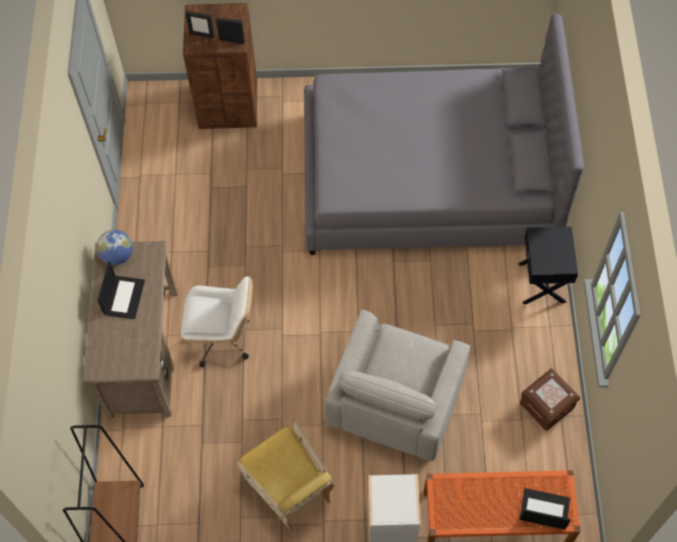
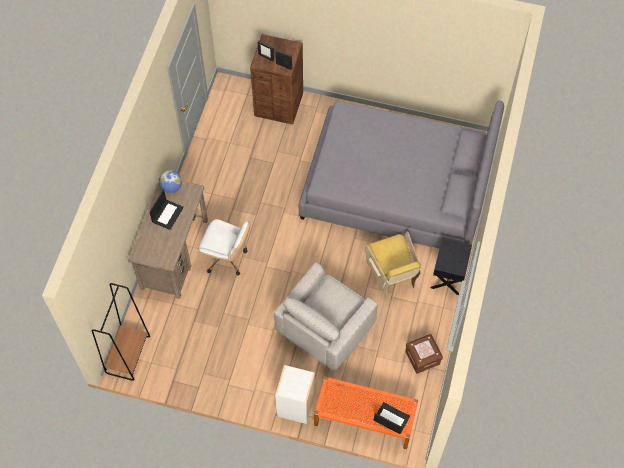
camera: 15 degrees right, 0 degrees up
(289, 488) = (239, 363): yellow armchair -> yellow armchair (391, 273)

